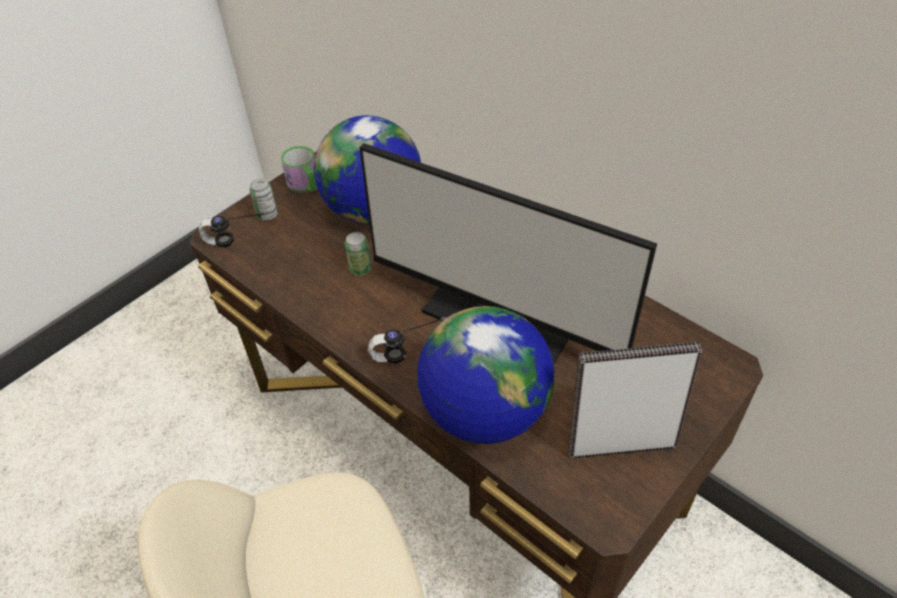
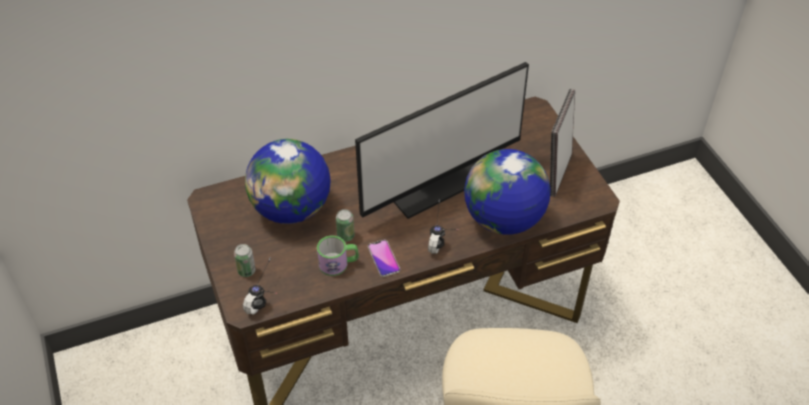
camera: 65 degrees left, 0 degrees up
(306, 185) = (230, 238): mug -> mug (338, 264)
(344, 316) = (383, 259): none -> phone

